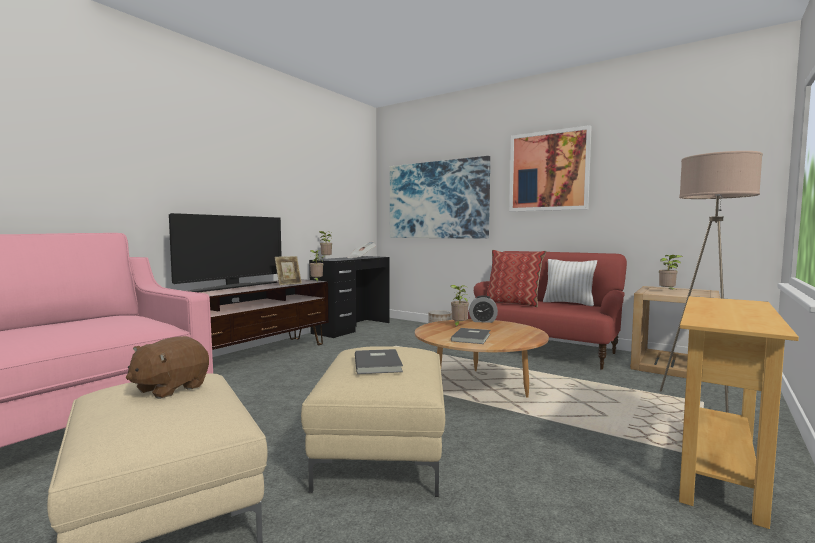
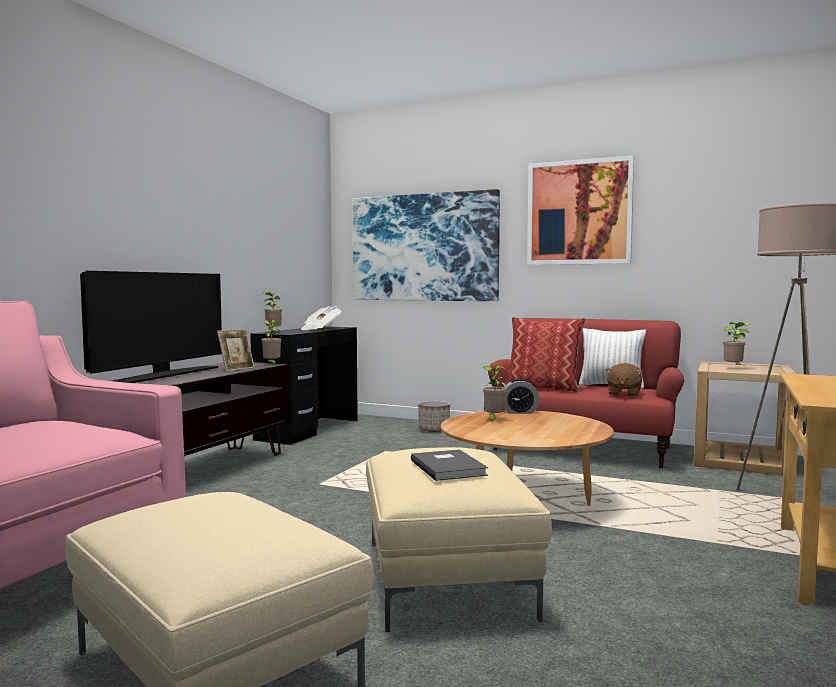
camera: 10 degrees left, 0 degrees up
(170, 388) = (215, 510): brown plush toy -> brown plush toy (623, 394)
(472, 337) = (523, 433): grey book -> none

